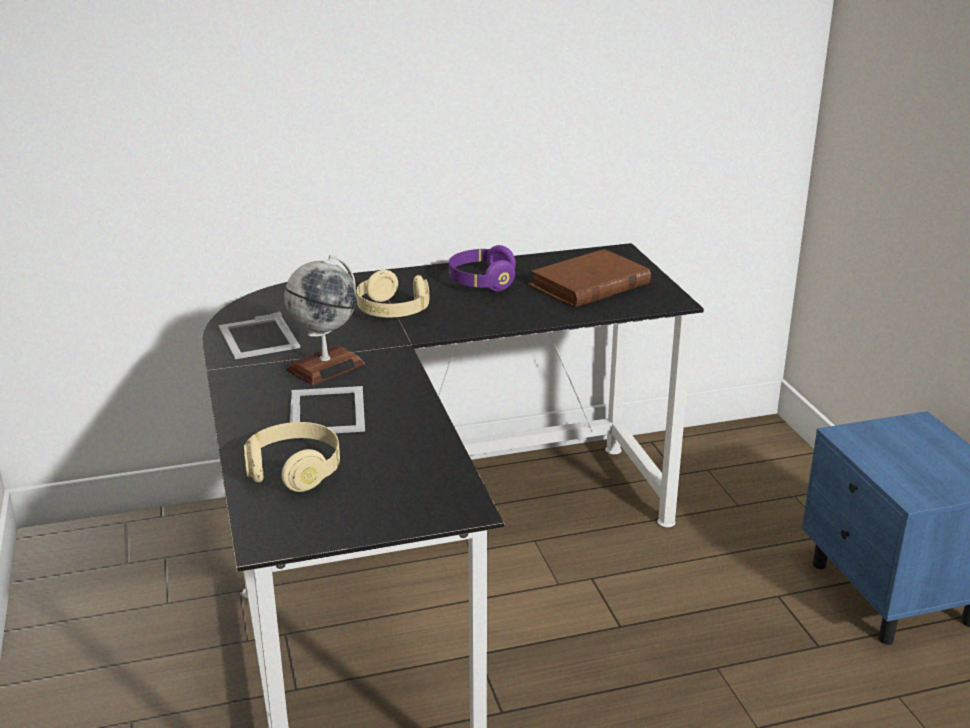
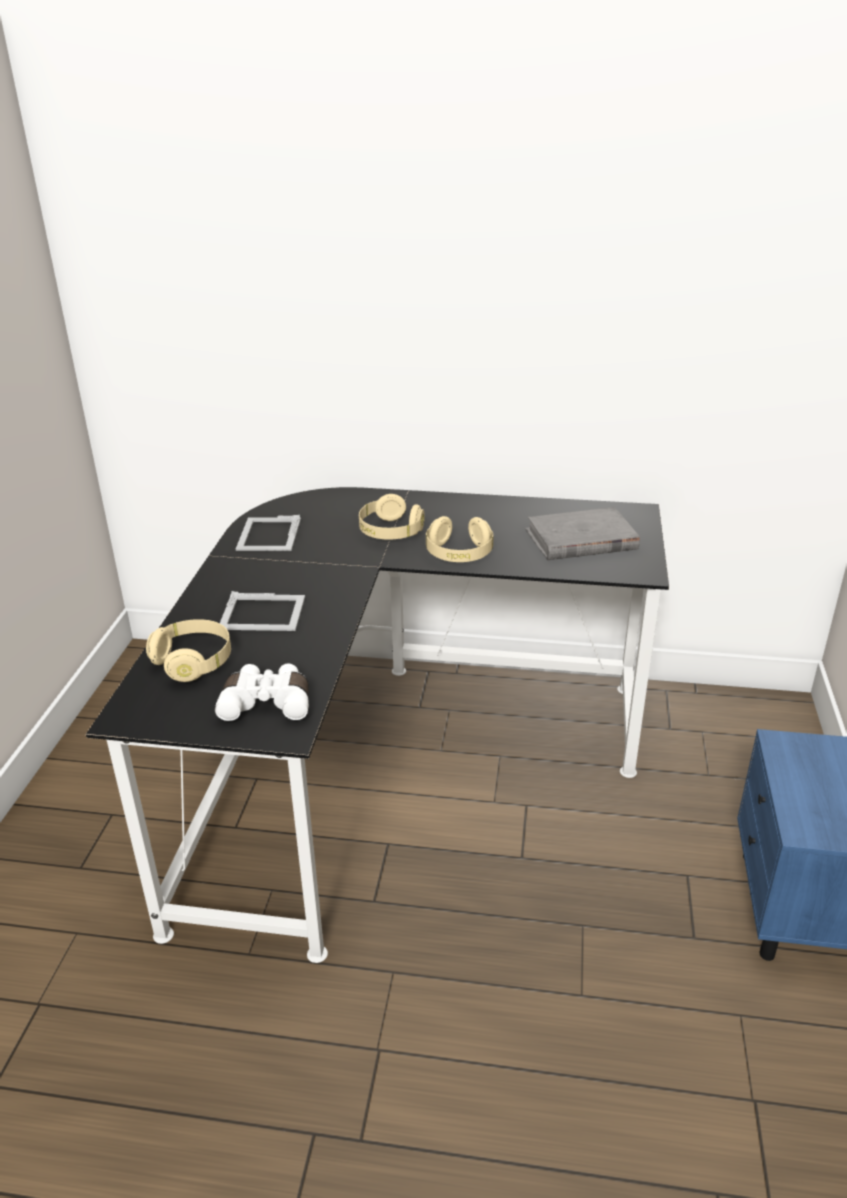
camera: 25 degrees right, 5 degrees up
(326, 367) = (295, 573): globe -> none
(328, 410) = (263, 613): picture frame -> picture frame turned 75 degrees clockwise
(415, 488) = (267, 702): none -> white binoculars
(482, 282) = (488, 518): purple headphones -> none
(483, 318) = (459, 554): none -> beige headphones
(589, 285) = (580, 540): brown book -> grey book

